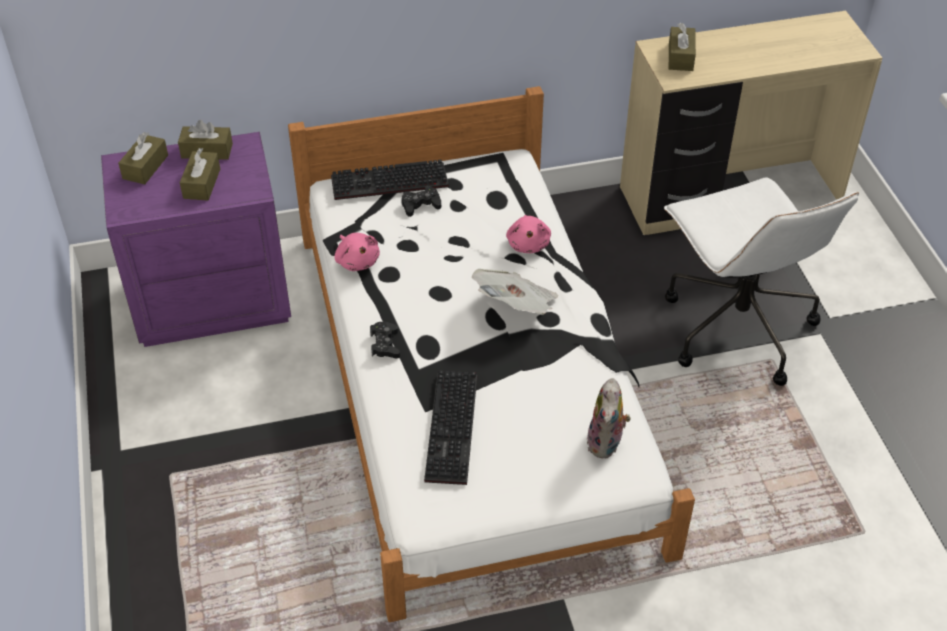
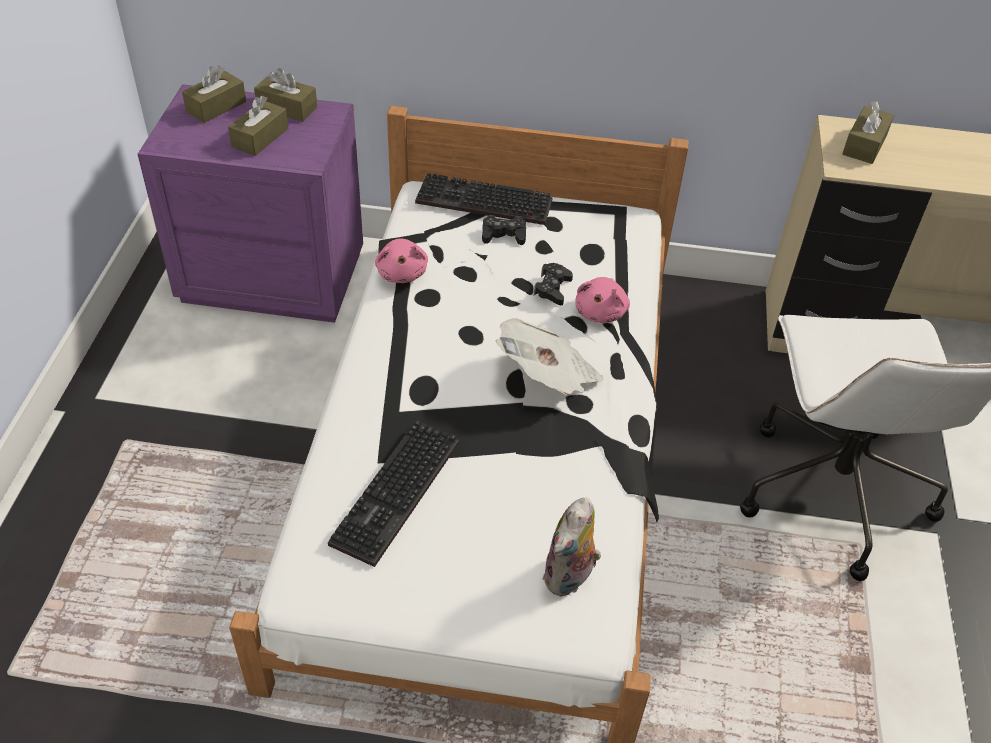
camera: 20 degrees right, 0 degrees up
(385, 344) = (378, 372): black game controller -> black game controller (552, 288)

